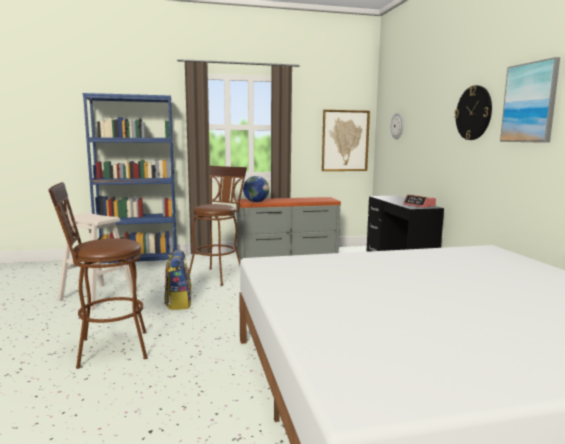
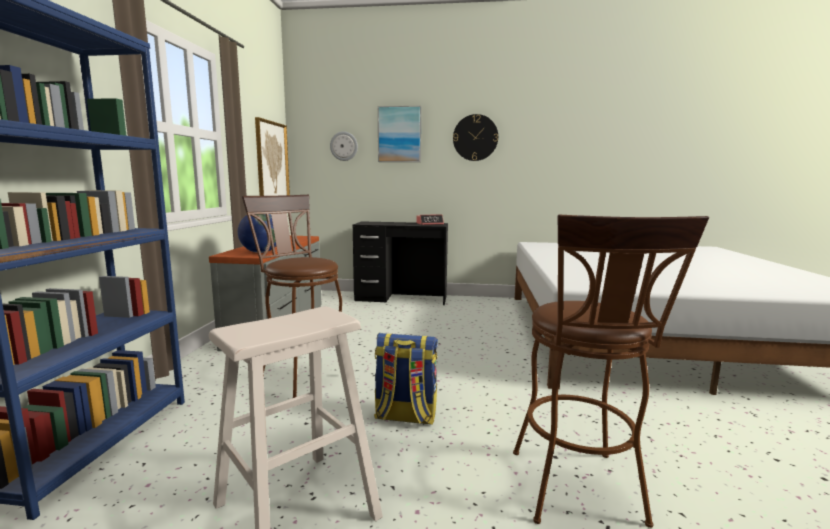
camera: 70 degrees left, 0 degrees up
(529, 103) = (539, 133): picture -> picture (399, 134)

